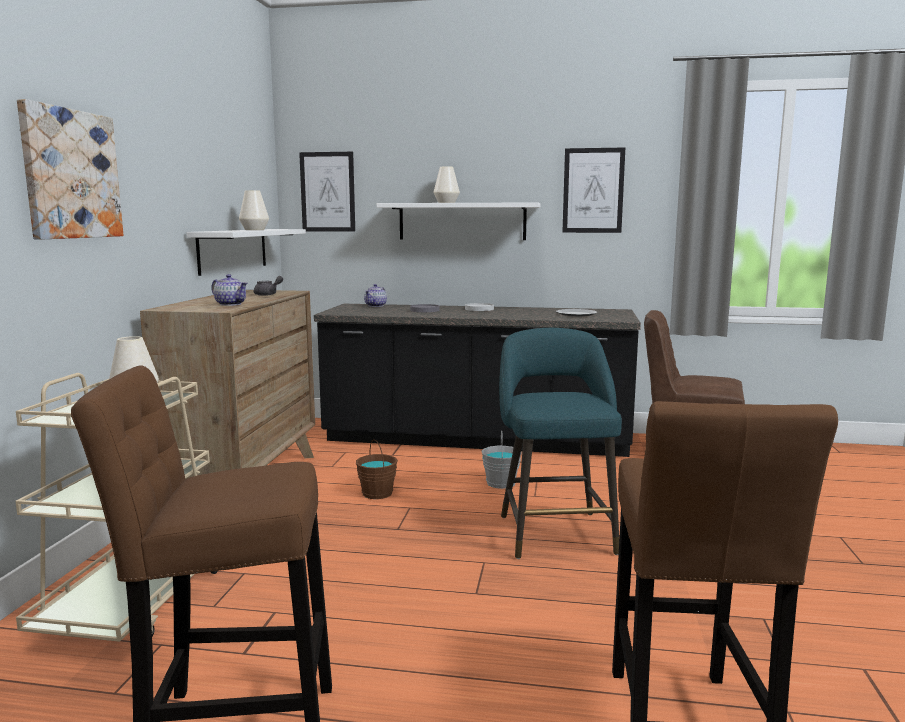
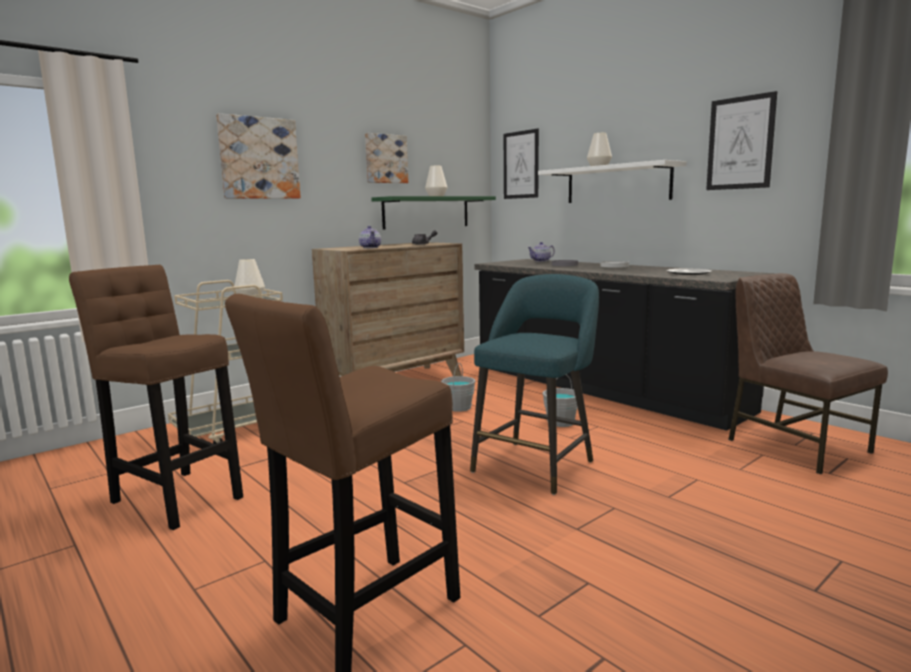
camera: 40 degrees right, 0 degrees up
(196, 179) = (385, 159): none -> picture
(233, 250) = (426, 212): white shelf -> green shelf
(377, 493) = (459, 407): brown bucket -> grey bucket

